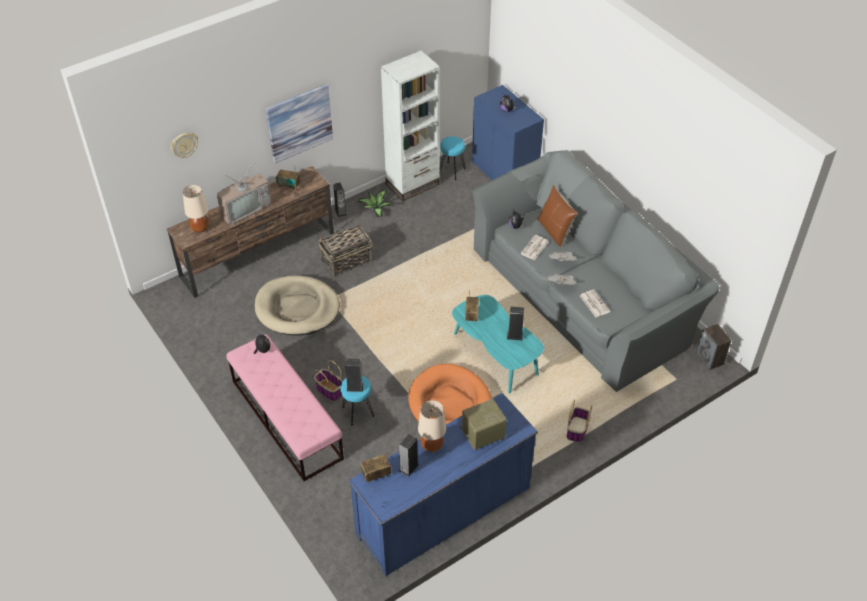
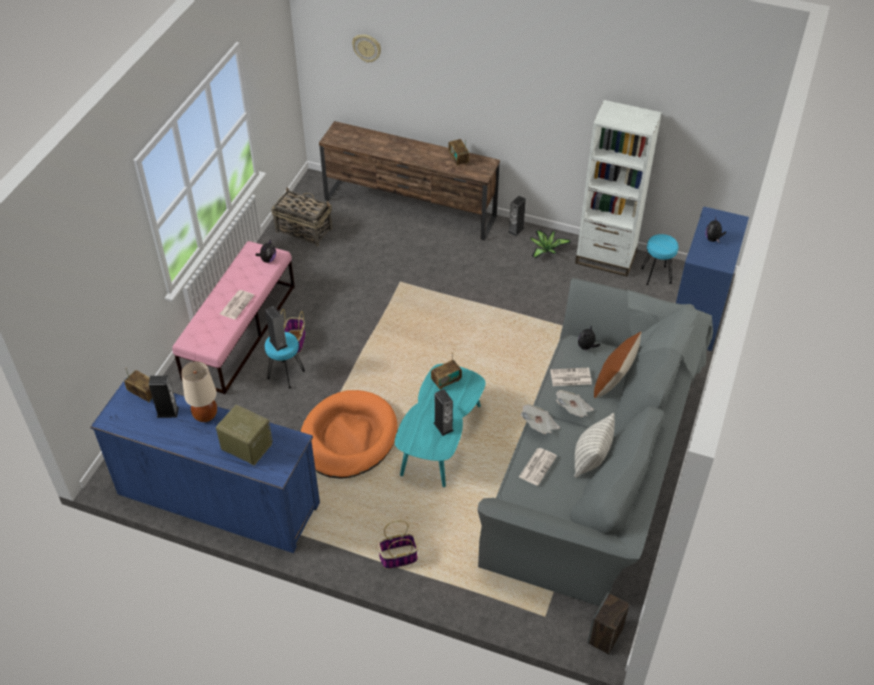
camera: 55 degrees right, 0 degrees up
(200, 228) = (352, 138): beige table lamp -> none
(245, 207) = (403, 149): television -> none
(293, 391) = (237, 304): none -> newspaper
(297, 308) = (370, 268): beige dog bed -> none
(299, 123) = (496, 104): picture -> none
(346, 261) = (458, 267): basket -> basket (303, 229)
(607, 276) = (590, 459): none -> pillow

